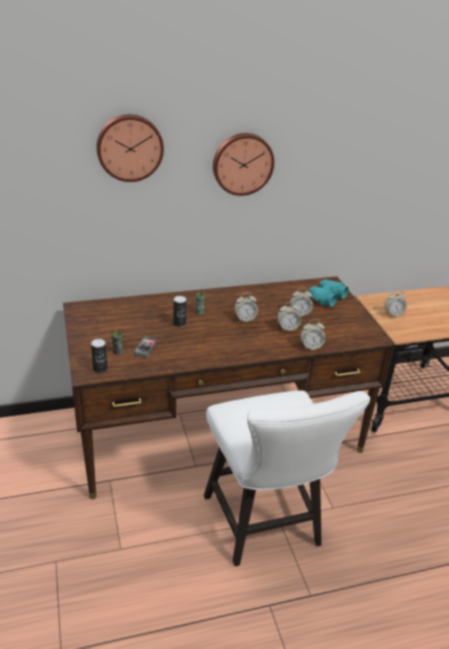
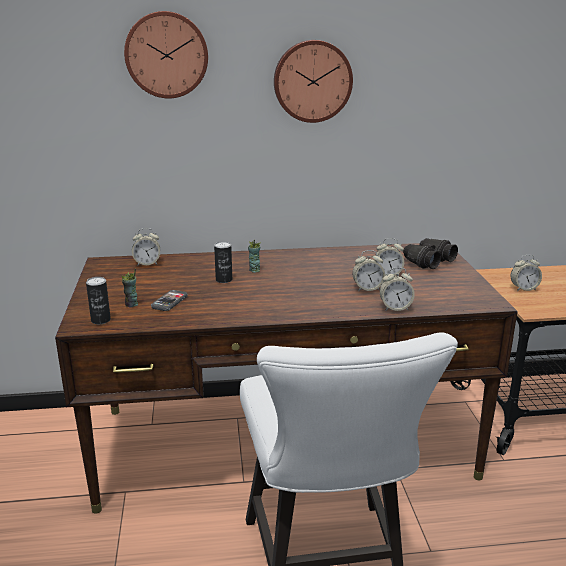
camera: 10 degrees right, 10 degrees down
(245, 319) = (312, 278): alarm clock -> alarm clock (147, 263)
(326, 298) = (427, 261): turquoise binoculars -> black binoculars

